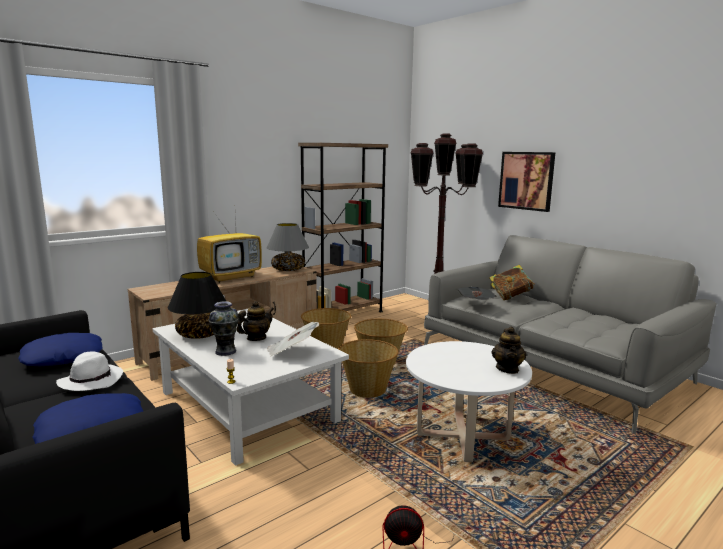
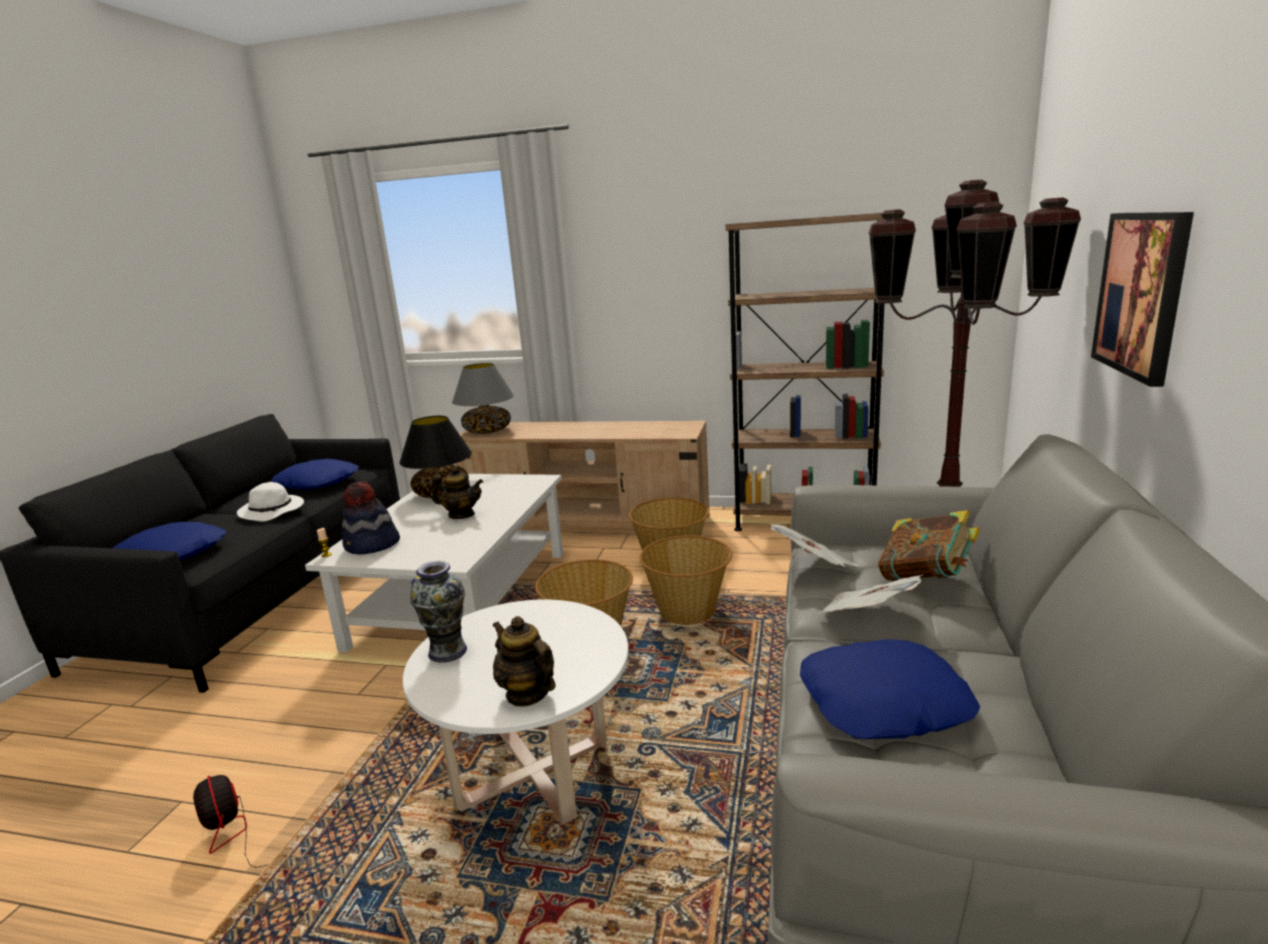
camera: 55 degrees right, 5 degrees up
(225, 351) = (406, 520): vase -> vase (447, 652)
(231, 277) = (586, 428): television -> none
(248, 367) = (372, 546): none -> hat
(288, 269) = (669, 430): grey table lamp -> grey table lamp (487, 431)
(291, 352) = (438, 544): newspaper -> newspaper (867, 618)
(507, 369) = (527, 693): teapot -> teapot turned 75 degrees clockwise
(582, 326) = (884, 703): none -> blue pillow

